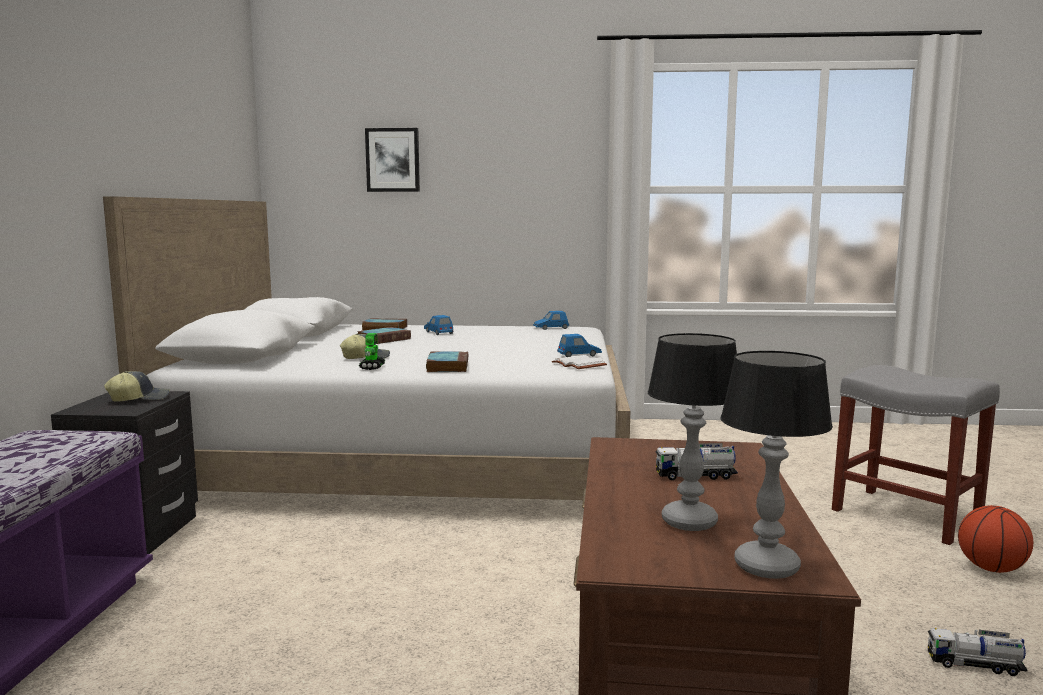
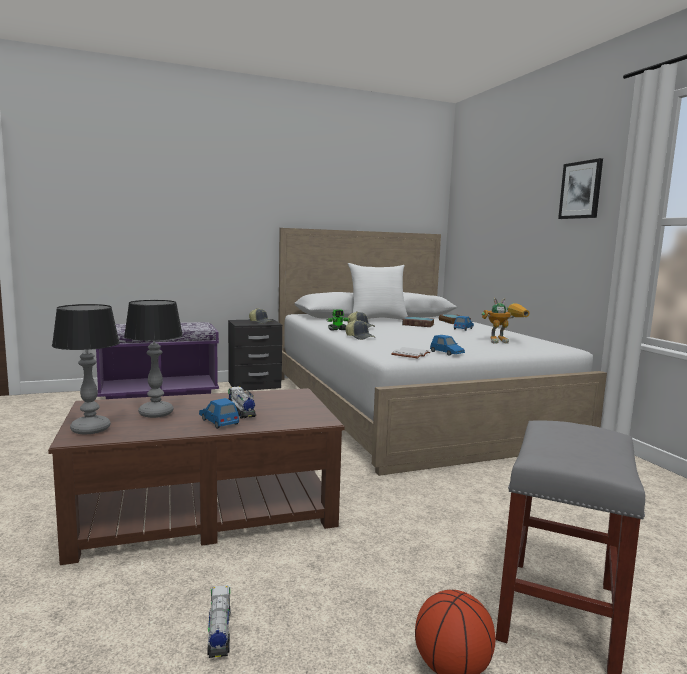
camera: 65 degrees right, 0 degrees up
(315, 346) = (377, 320): none -> white pillow
(393, 160) = (501, 204): picture -> picture (581, 190)
(447, 366) = (360, 337): book -> cap
(532, 334) = (504, 341): none -> toy robot
(551, 328) = (542, 343): blue toy car -> blue toy car (218, 421)

